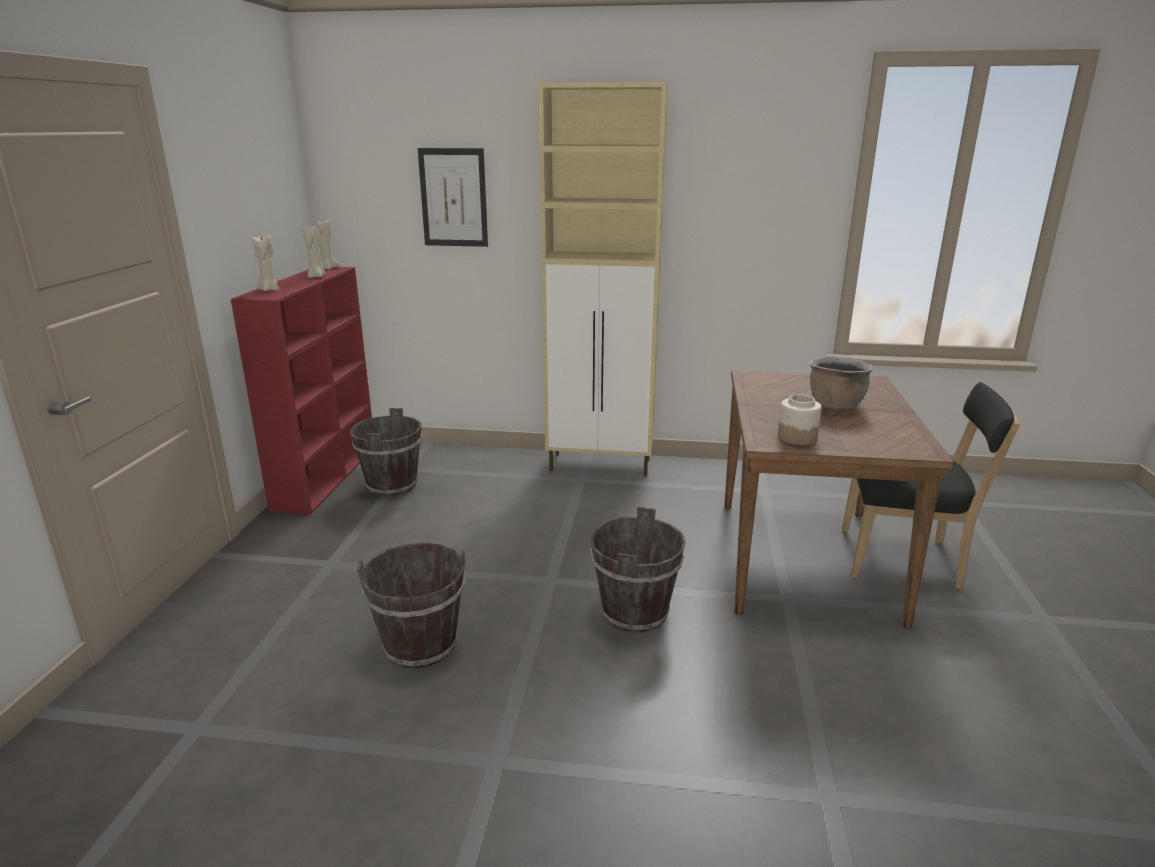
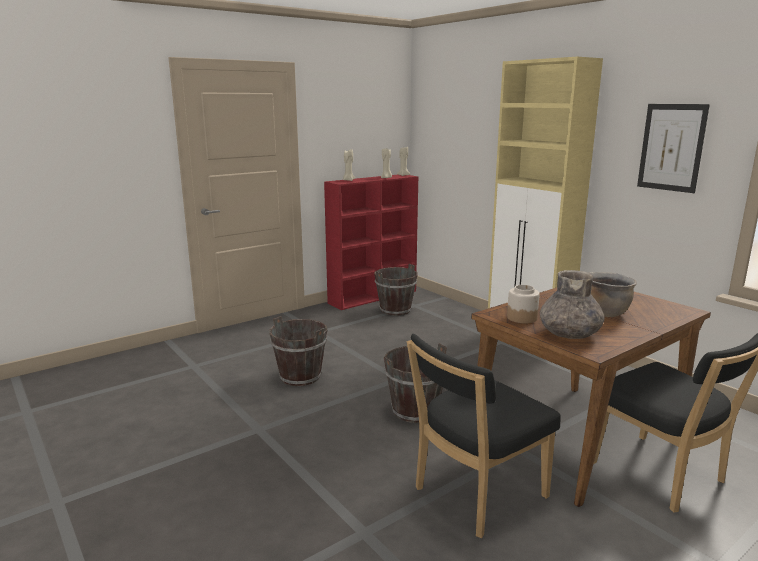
camera: 45 degrees right, 5 degrees down
(453, 198) = (474, 137): picture -> picture (671, 147)
(836, 674) = (475, 495): none -> black chair
(868, 440) = (569, 334): none -> grey vase

